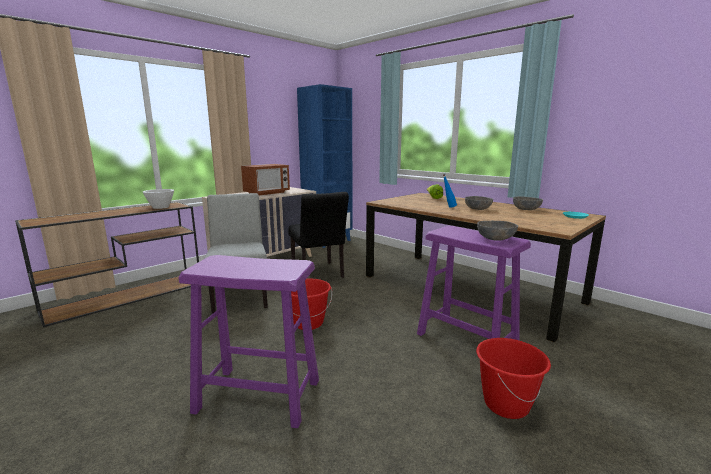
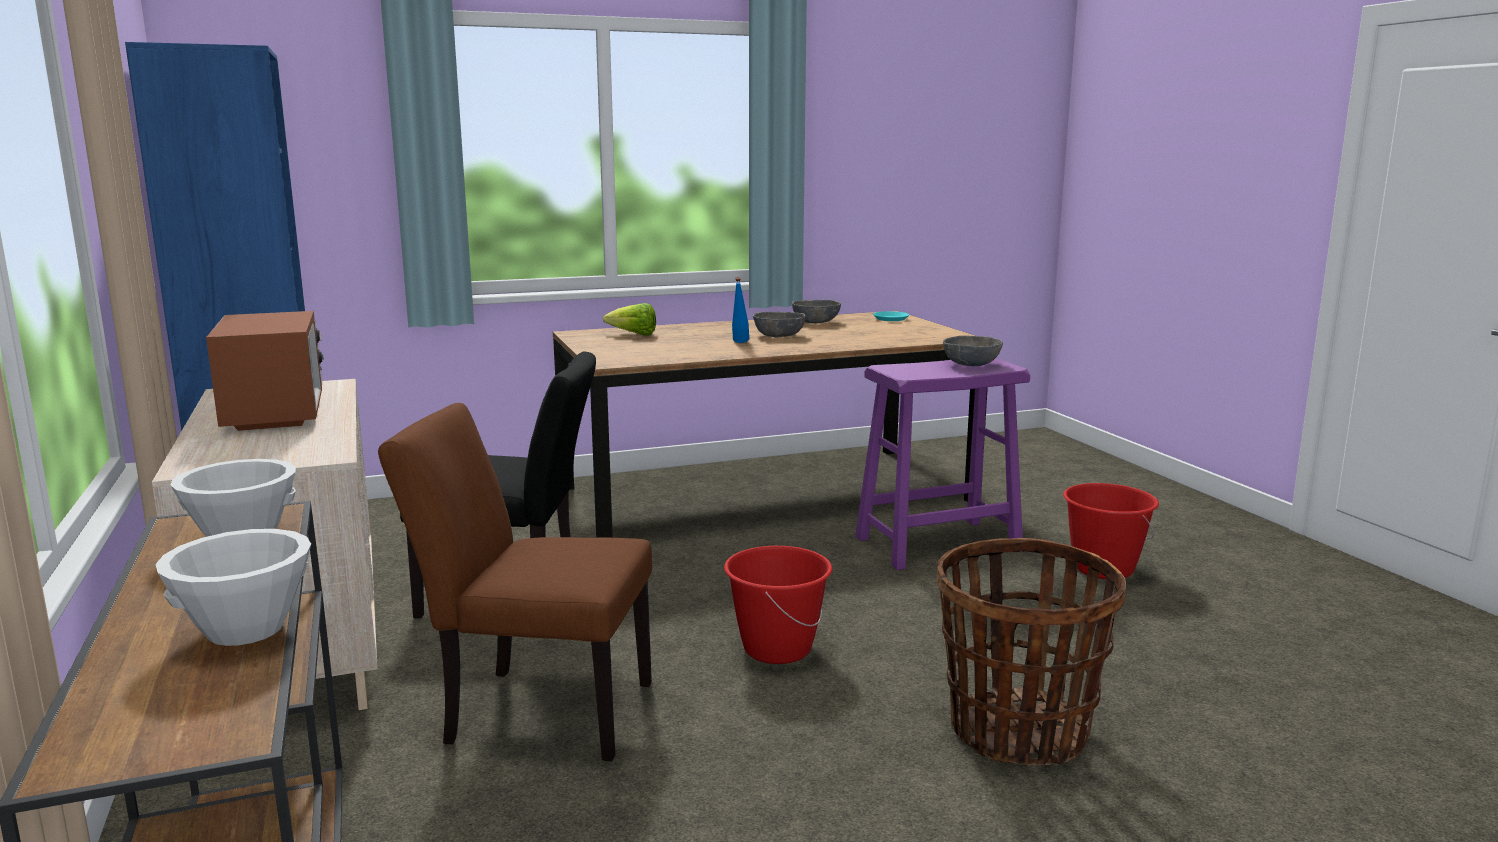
camera: 65 degrees left, 0 degrees up
(95, 216) = (244, 629): none -> white bowl
(240, 296) = (535, 711): grey chair -> brown chair
(257, 395) = (1018, 732): purple stool -> basket

